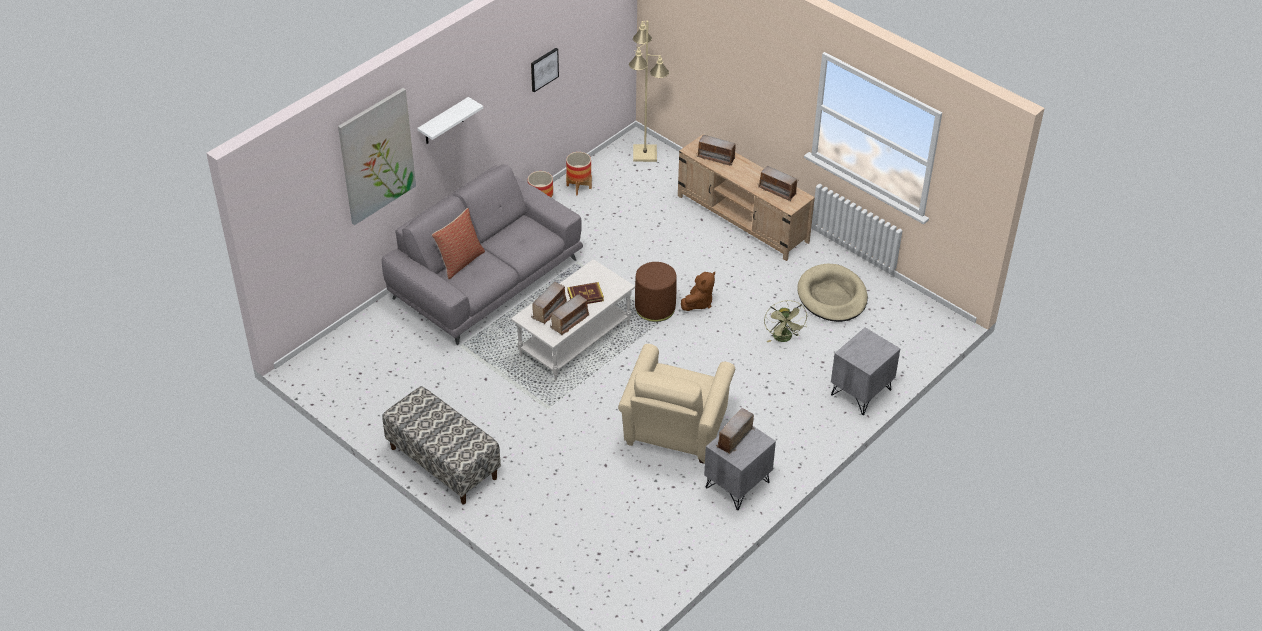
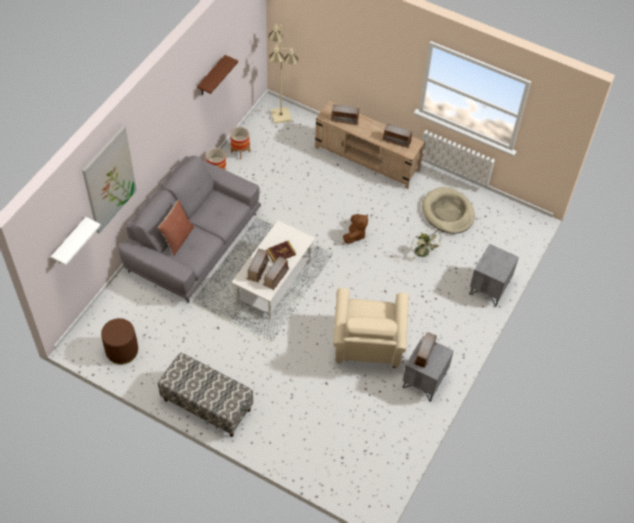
camera: 15 degrees left, 10 degrees up
(443, 122) = (150, 138): white shelf -> white shelf (70, 242)
(544, 69) = (211, 76): picture -> brown shelf
(655, 308) = (325, 245): brown ottoman -> brown ottoman (122, 351)

